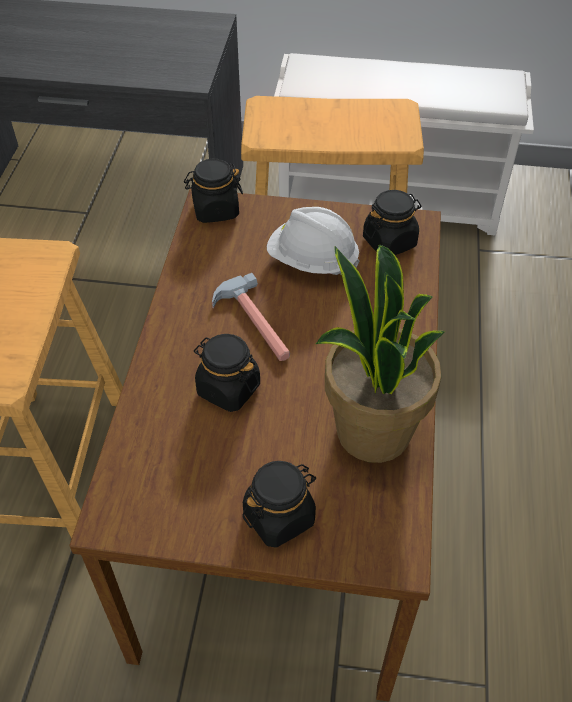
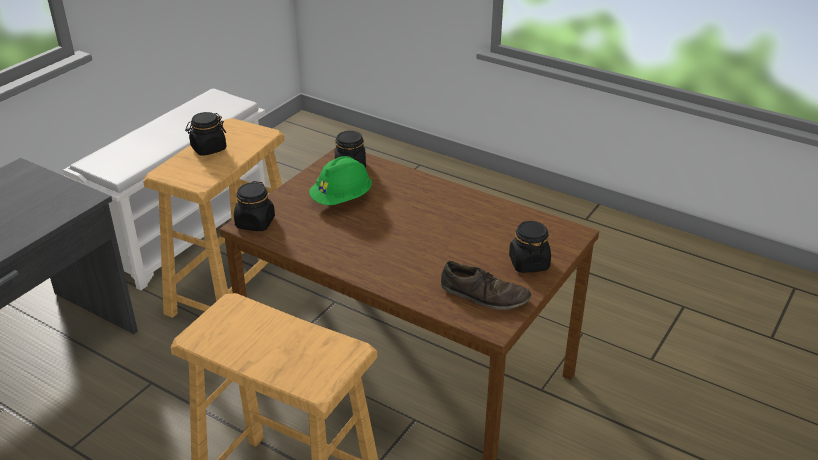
camera: 65 degrees left, 15 degrees down
(175, 485) = (484, 295): none -> brown shoe
(228, 389) = (424, 258): black jar -> black jar (208, 148)
(253, 324) = (377, 235): hammer -> none
(312, 261) = (342, 199): white hard hat -> green hard hat
(371, 432) = (491, 217): potted plant -> none

